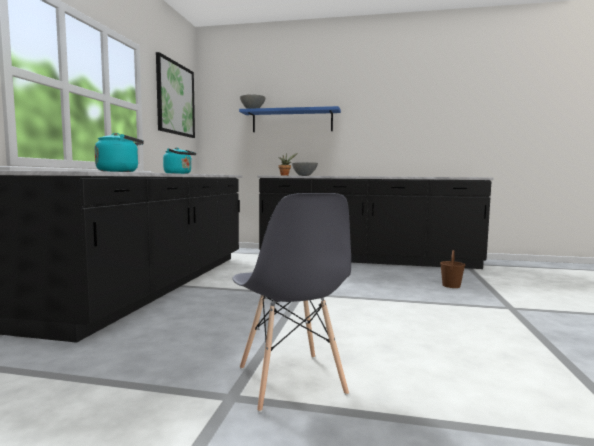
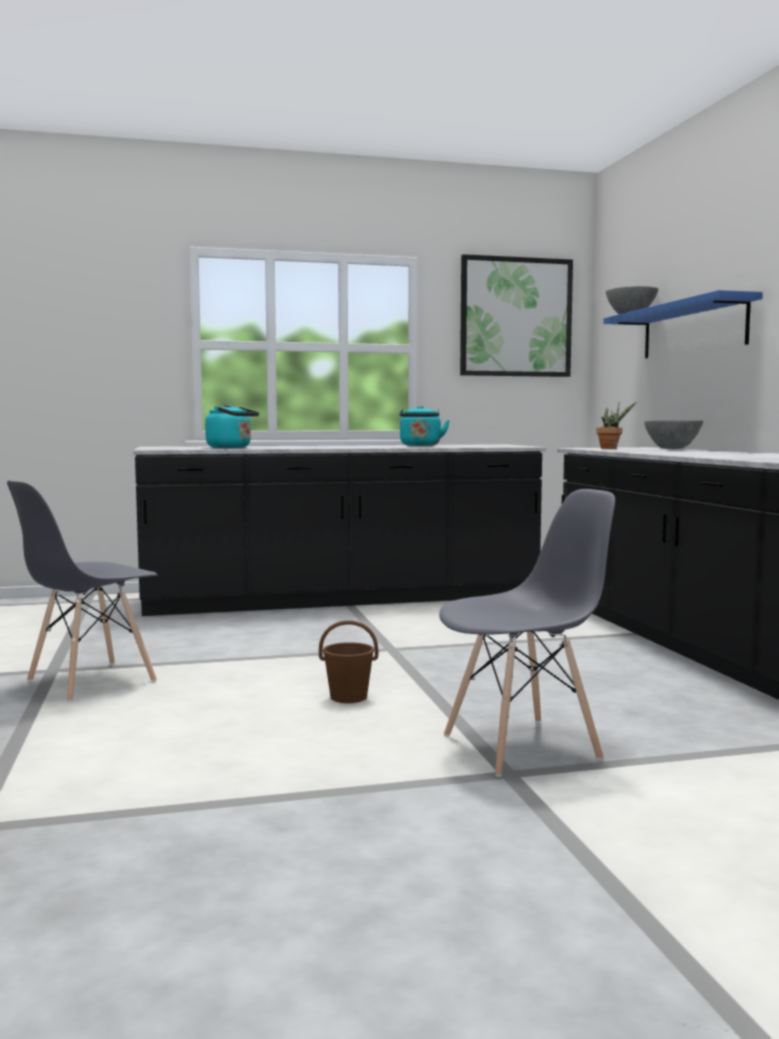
camera: 65 degrees right, 0 degrees up
(451, 285) = (616, 725): brown bucket -> brown bucket (349, 697)
(476, 300) = (522, 746): none -> grey chair

